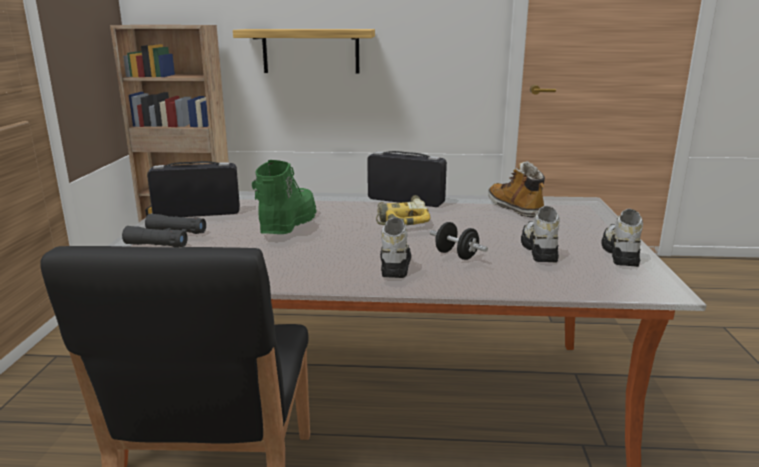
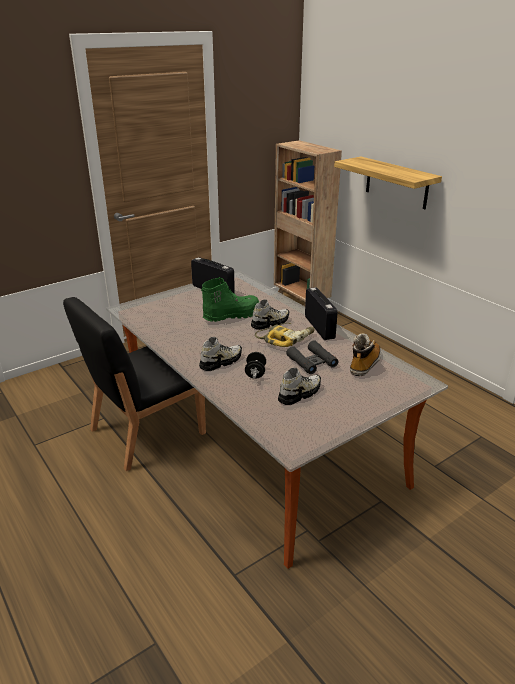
camera: 50 degrees right, 10 degrees up
(167, 238) = (175, 300): black binoculars -> black binoculars (312, 362)
(619, 253) = (333, 421): shoe -> shoe (270, 323)

